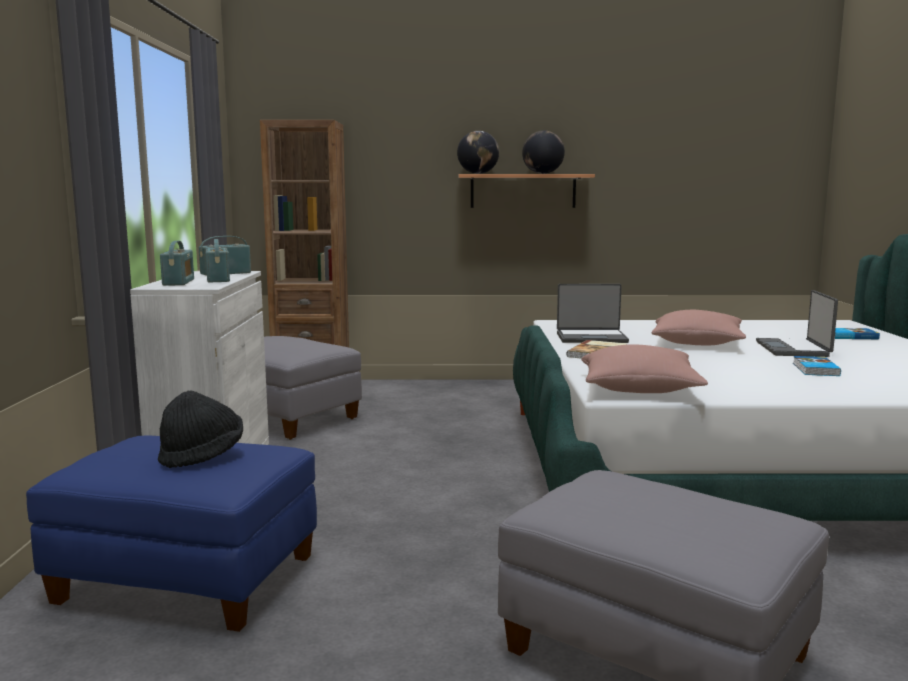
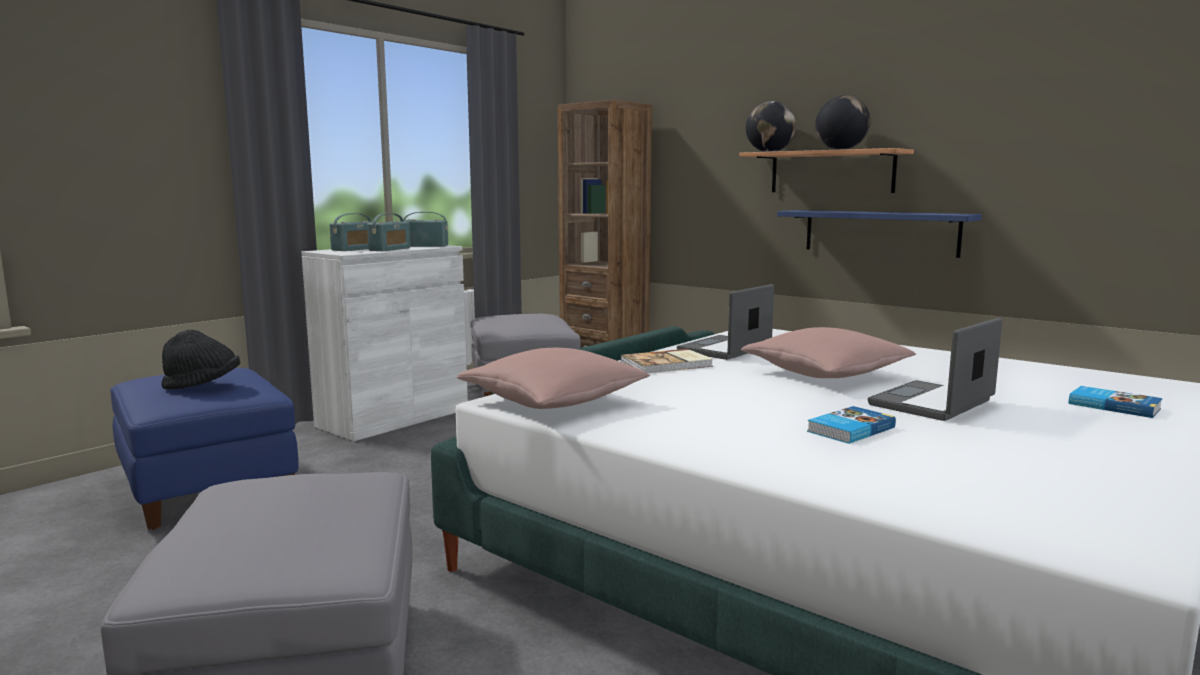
camera: 40 degrees right, 0 degrees up
(565, 238) = (880, 232): none -> blue shelf
(591, 338) = (726, 350): laptop -> laptop turned 90 degrees clockwise

